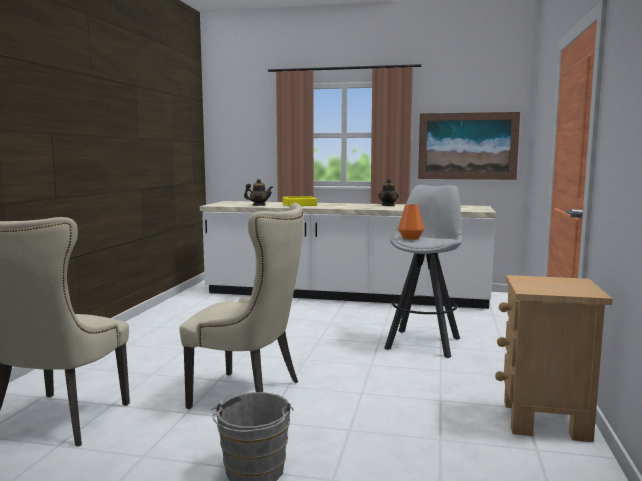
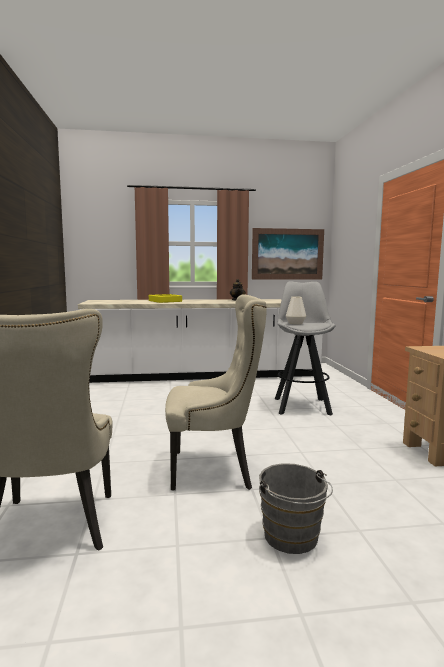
camera: 20 degrees left, 0 degrees up
(259, 206) = (133, 302): teapot -> none
(411, 238) = (295, 323): orange vase -> white vase

